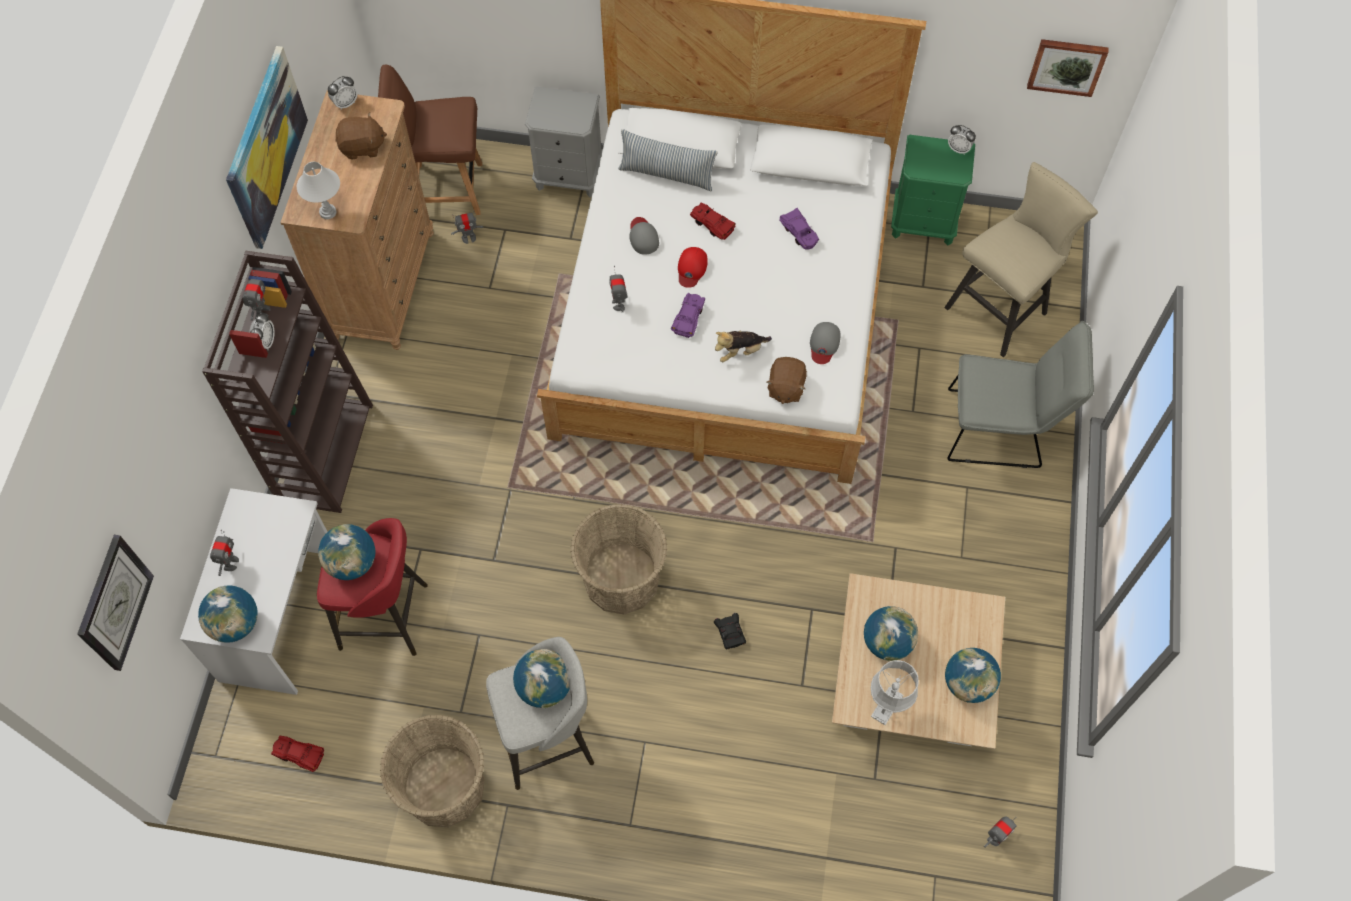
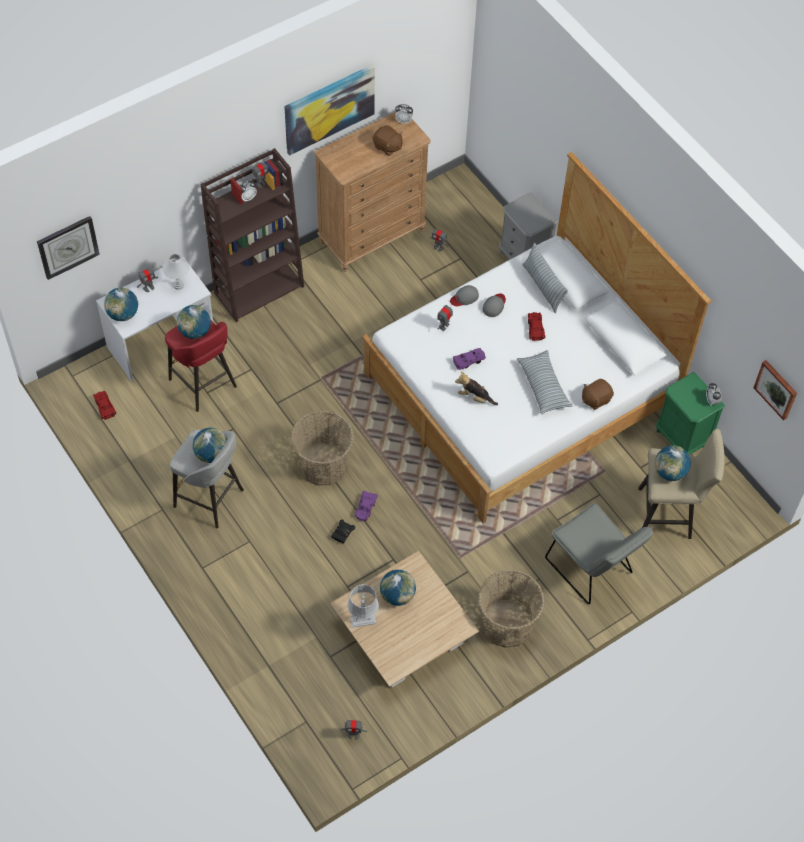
camera: 45 degrees right, 5 degrees down
(327, 212) = (338, 163): white table lamp -> white table lamp (178, 285)
(444, 787) = (146, 476): basket -> basket (507, 623)
(445, 189) = (455, 214): brown chair -> none
(691, 268) = (499, 340): red cap -> none
(785, 388) = (475, 432): brown plush toy -> brown plush toy (595, 399)
(792, 277) = (543, 386): none -> pillow
(799, 233) = (573, 369): purple toy car -> purple toy car (365, 508)
(824, 344) = (519, 429): grey cap -> grey cap (464, 297)
(967, 683) = (412, 648): globe -> globe (669, 472)

